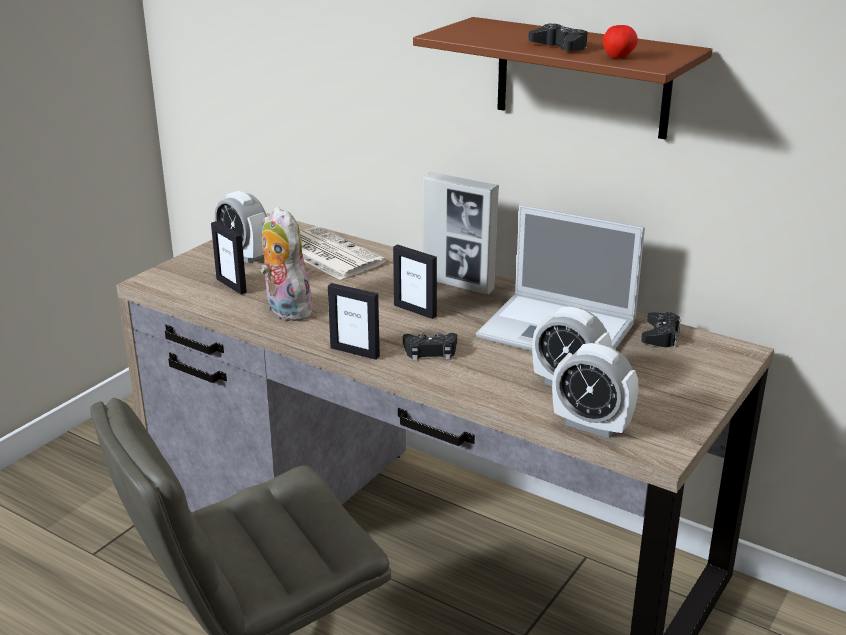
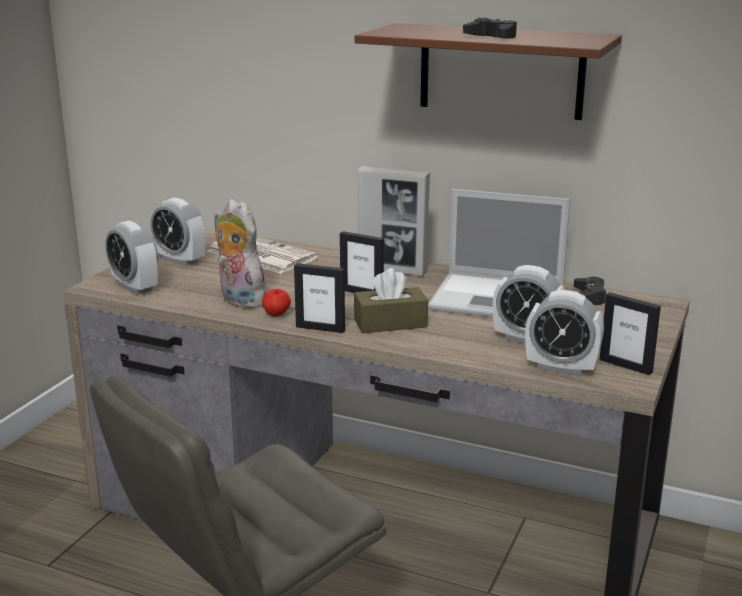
camera: 10 degrees left, 5 degrees down
(187, 285) = (135, 287): none -> alarm clock
(231, 285) = (178, 285): picture frame -> picture frame (626, 366)
(430, 351) = (390, 323): black game controller -> brown tissue box
(618, 57) = (549, 41): apple -> apple (276, 315)

